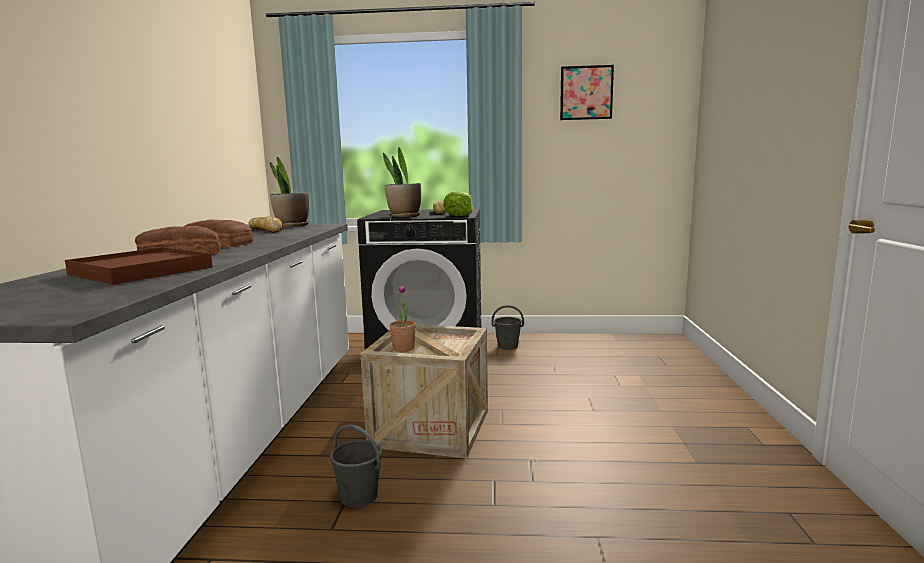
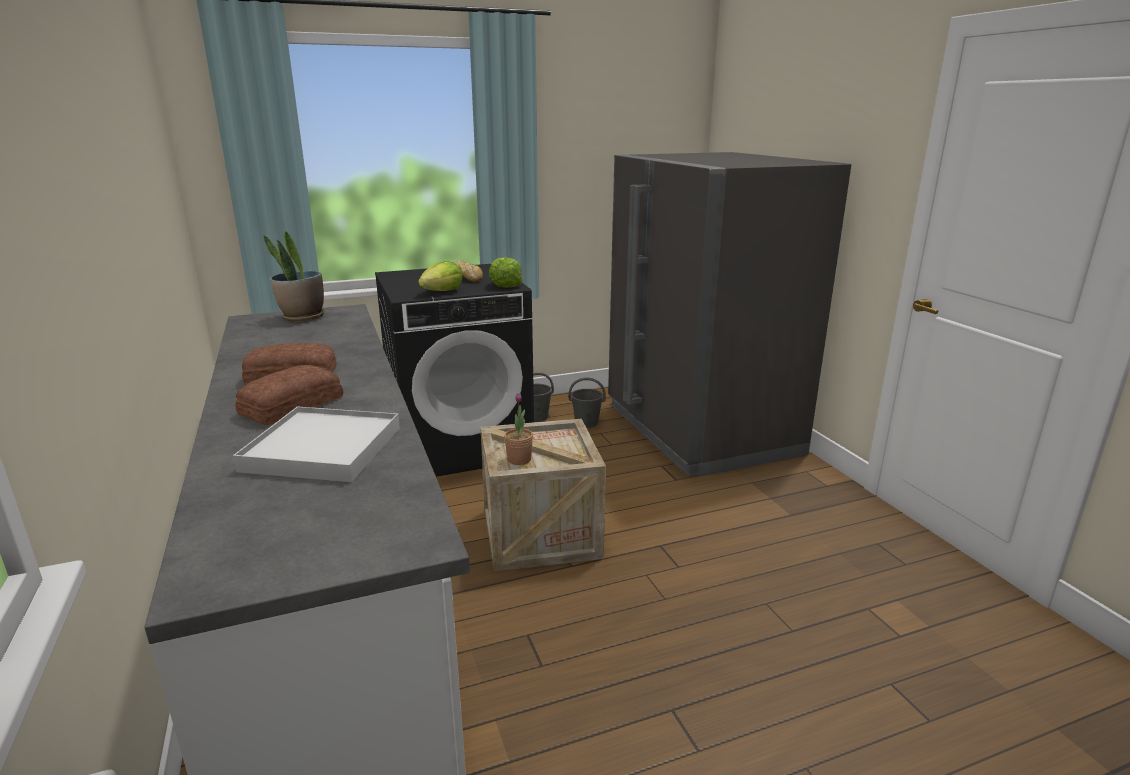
camera: 25 degrees left, 10 degrees up
(142, 271) = (323, 449): brown tray -> white tray
(266, 230) = (287, 332): bread -> none
(358, 496) = (536, 626): grey bucket -> grey bucket (586, 423)
(404, 216) = (442, 291): potted plant -> lettuce
(586, 93) = (602, 121): picture -> none
(653, 375) = (699, 430): none -> grey fridge

